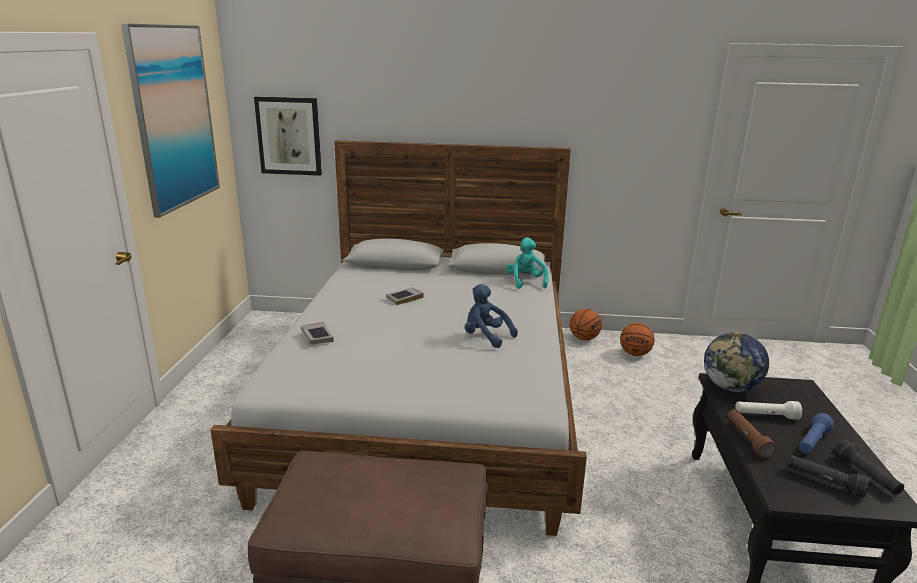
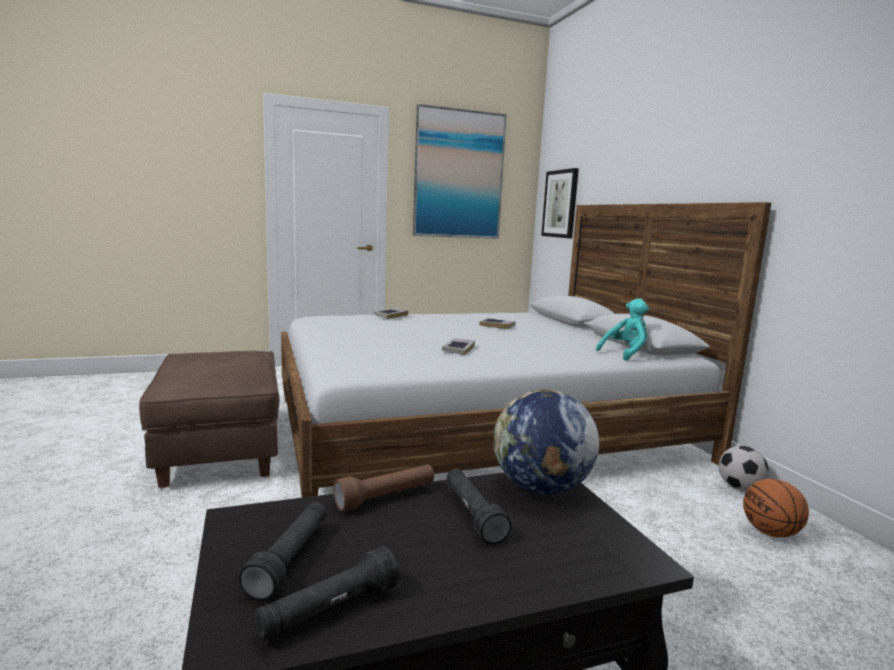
camera: 65 degrees right, 10 degrees down
(486, 337) = (458, 349): blue plush toy -> book
(584, 338) = (739, 488): basketball -> football
(765, 416) = (472, 514): white flashlight -> black flashlight
(812, 442) = (418, 556): blue flashlight -> none

